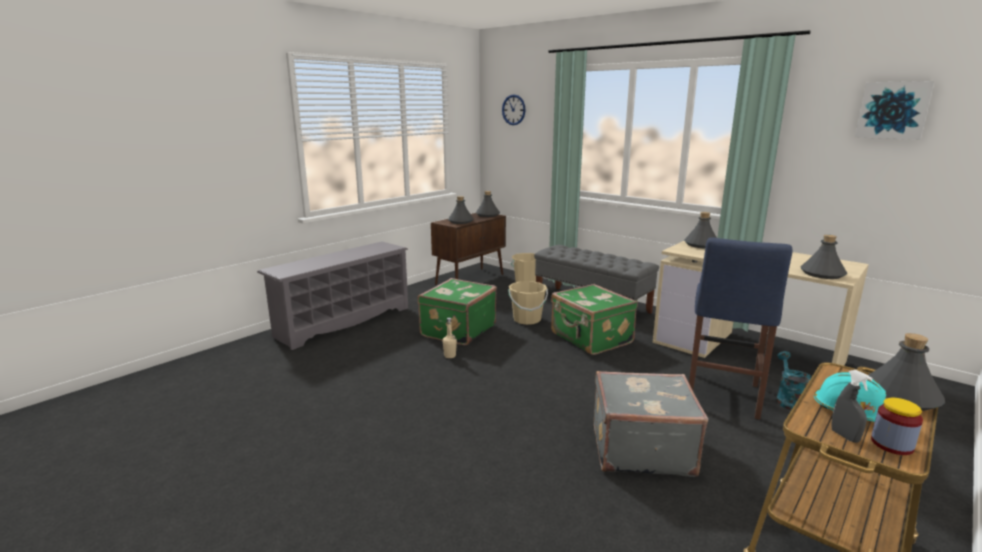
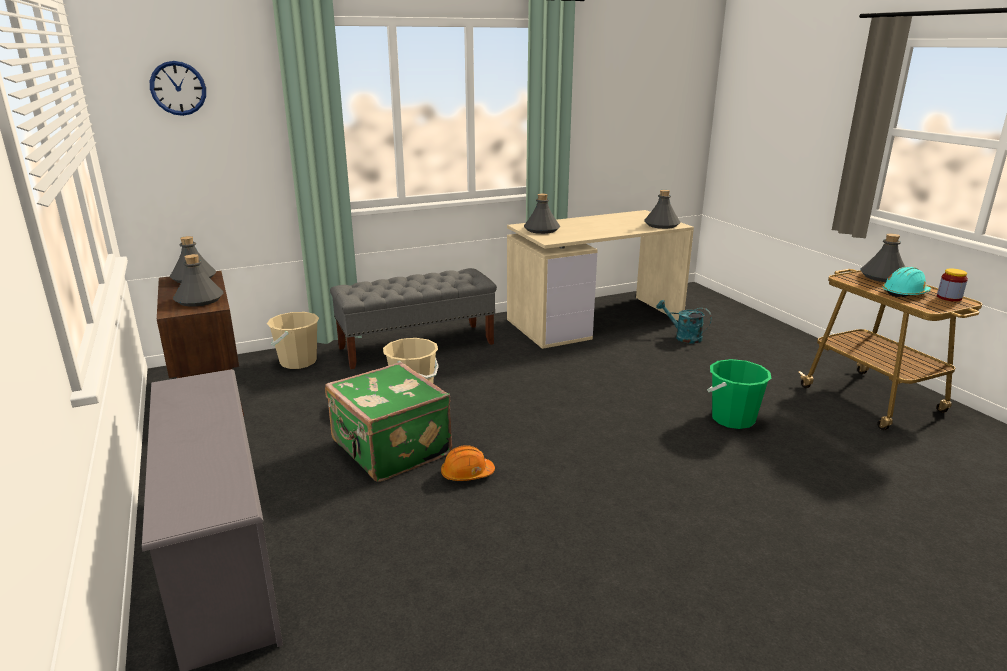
camera: 65 degrees left, 5 degrees up
(450, 356) = (467, 474): beige bottle -> orange hard hat
(590, 338) = (504, 374): green suitcase -> none
(640, 448) = (733, 419): grey suitcase -> green bucket
(721, 397) = (665, 358): blue stool -> none
(844, 436) = (939, 304): grey spray bottle -> none
(893, 110) = (636, 75): picture -> none

